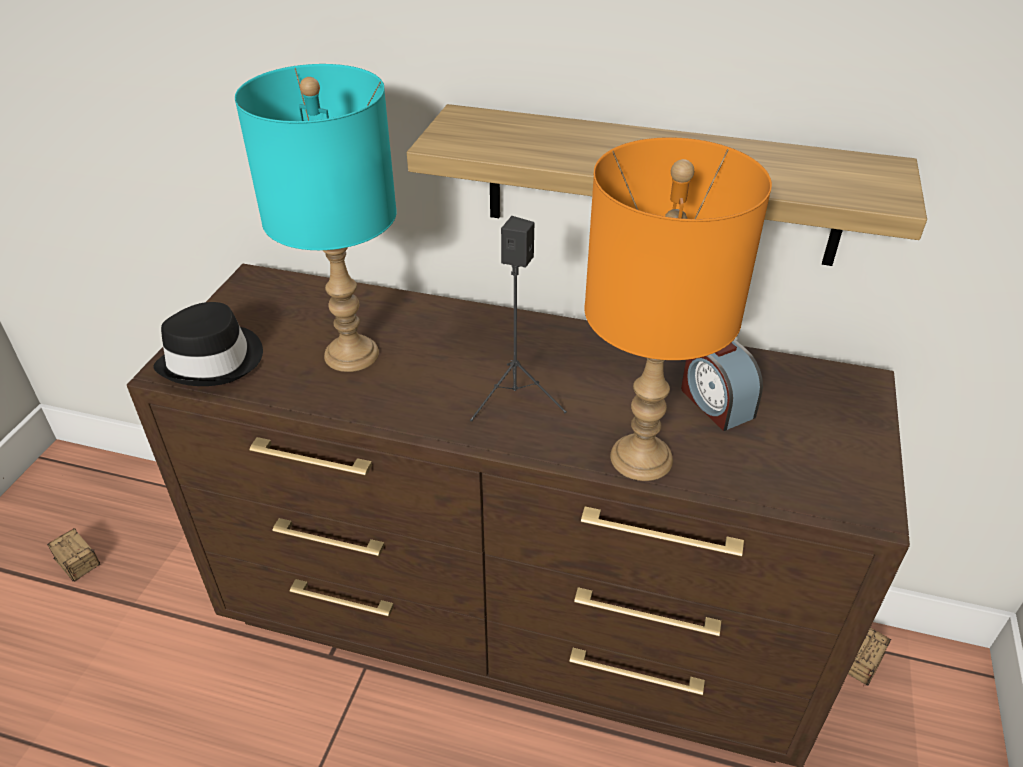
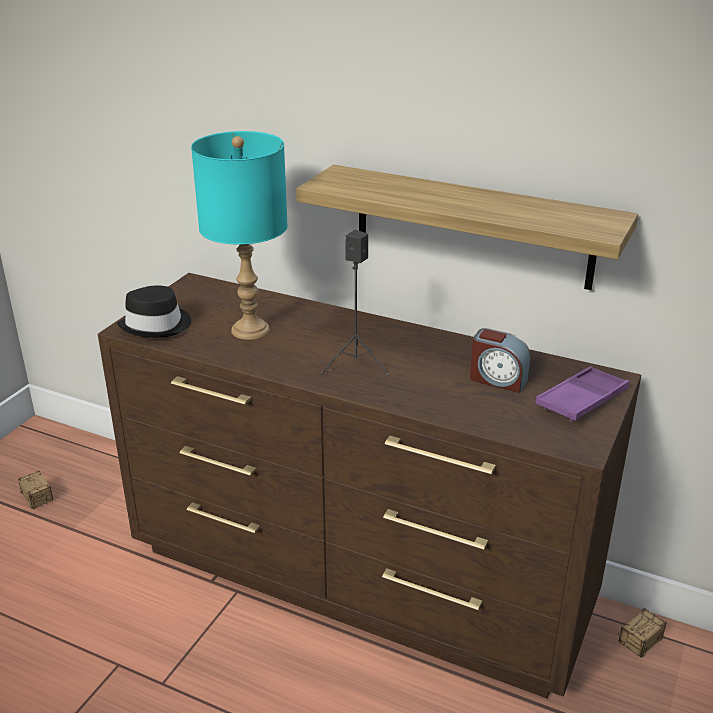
camera: 10 degrees right, 10 degrees down
(642, 458) = (433, 404): orange table lamp -> none
(715, 402) = (498, 379): alarm clock -> alarm clock turned 45 degrees counterclockwise
(836, 424) = (582, 400): none -> purple tray

